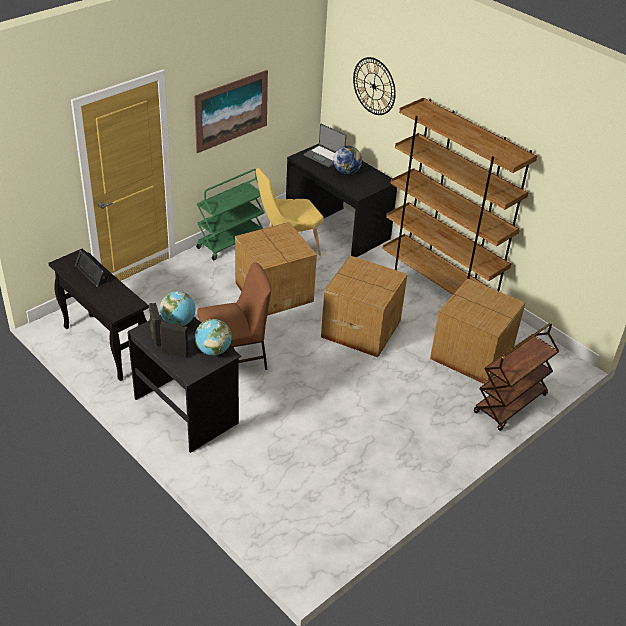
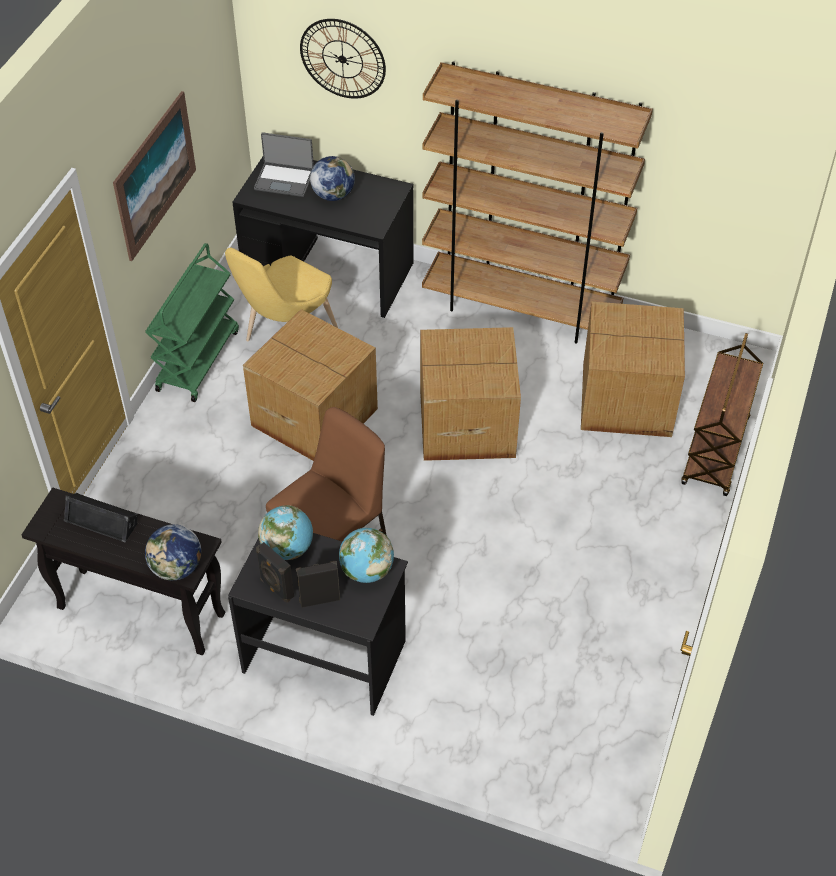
camera: 25 degrees left, 10 degrees up
(113, 309) = (177, 568): none -> globe

